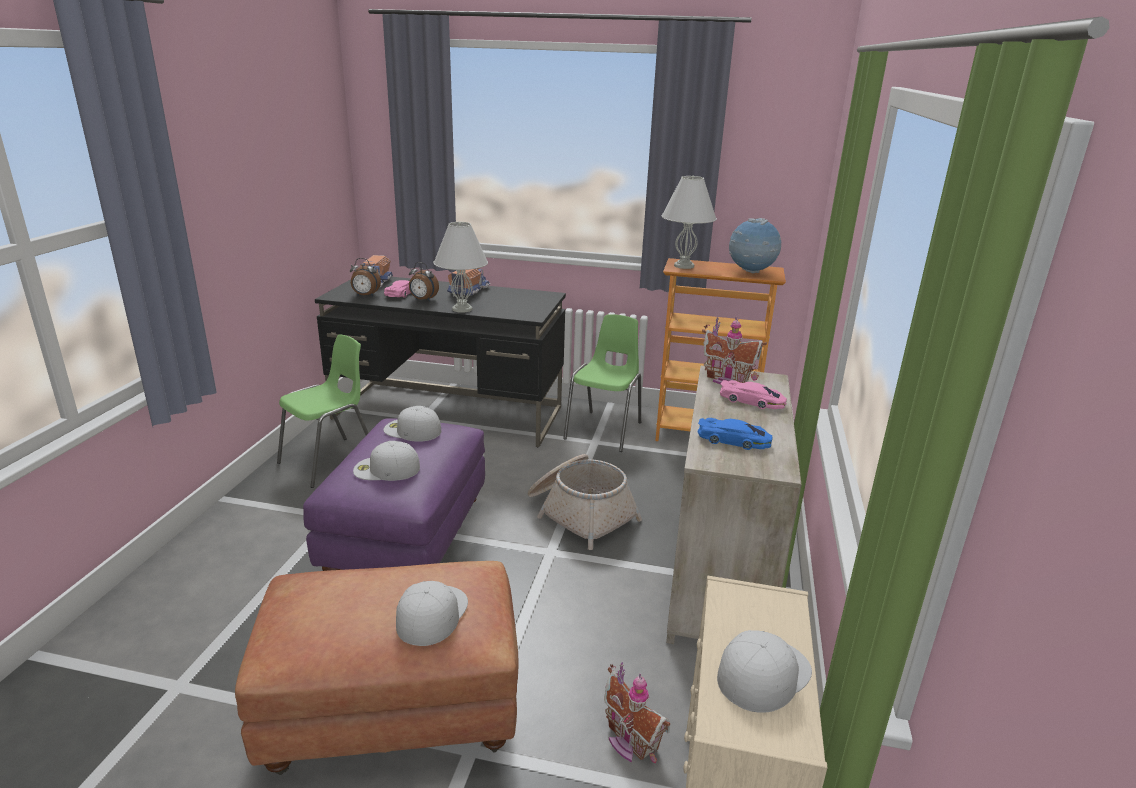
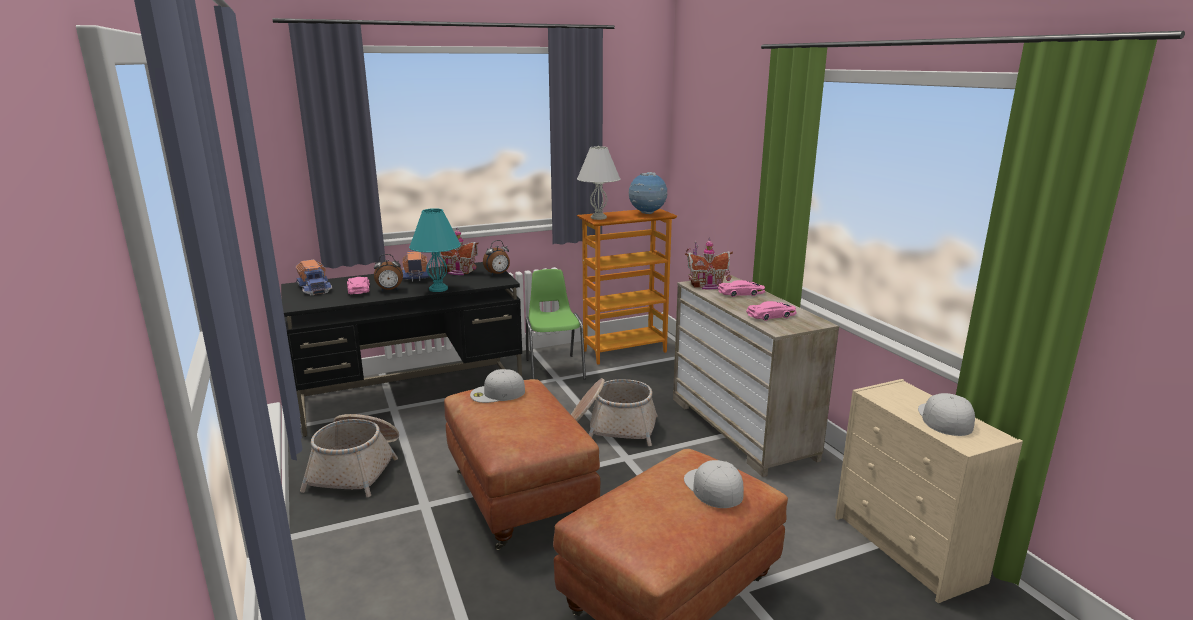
camera: 35 degrees left, 5 degrees down
(330, 461) = (357, 468): green chair -> basket
(365, 295) = (328, 299): alarm clock -> alarm clock (498, 274)
(386, 469) = (526, 423): white cap -> none
(408, 546) = (520, 498): purple ottoman -> brown ottoman
(462, 309) = (439, 289): white table lamp -> turquoise table lamp
(629, 741) = (813, 535): toy house -> toy house (458, 272)
(733, 440) = (771, 315): blue toy car -> pink toy car

